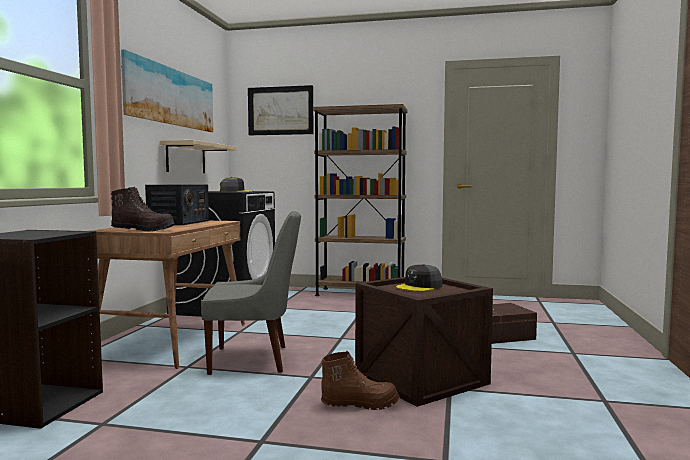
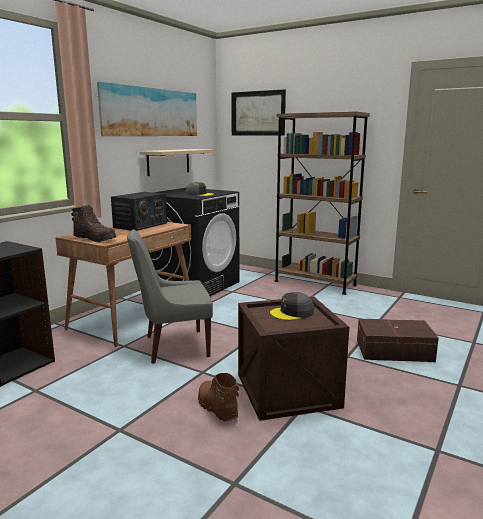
camera: 20 degrees right, 10 degrees up
(253, 360) = (174, 346): grey chair -> grey chair turned 150 degrees clockwise
(359, 404) = (216, 408): brown boot -> brown boot turned 135 degrees counterclockwise

